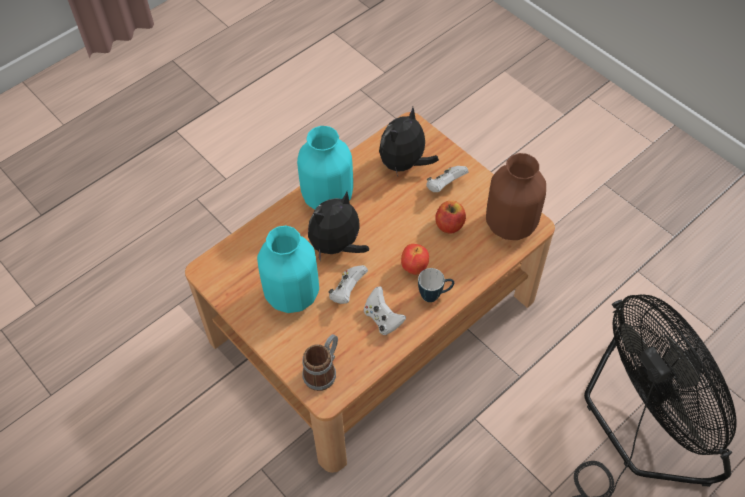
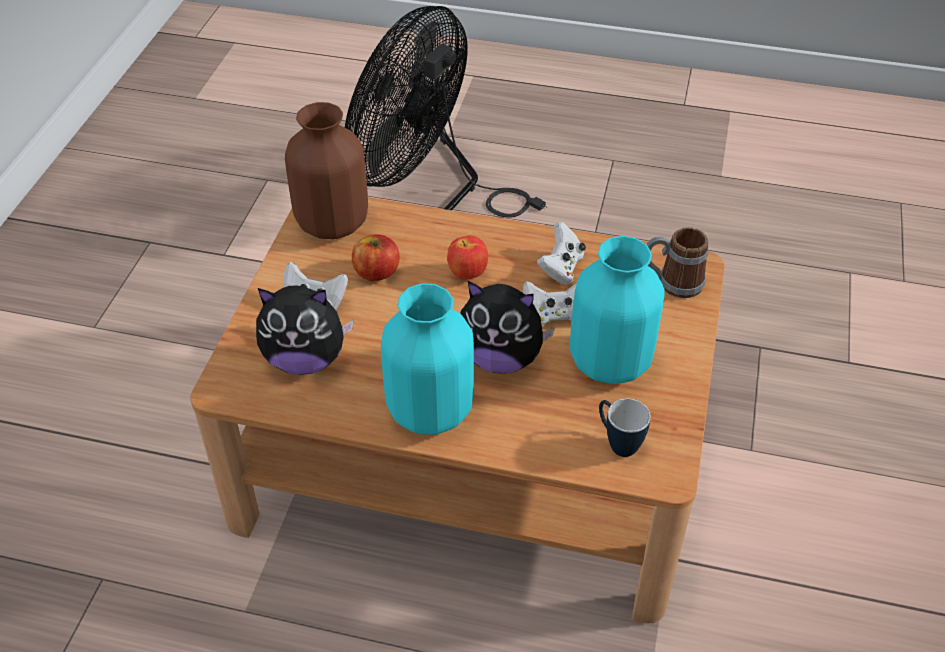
camera: 125 degrees left, 10 degrees down
(435, 295) = (489, 241): mug -> mug (617, 443)

